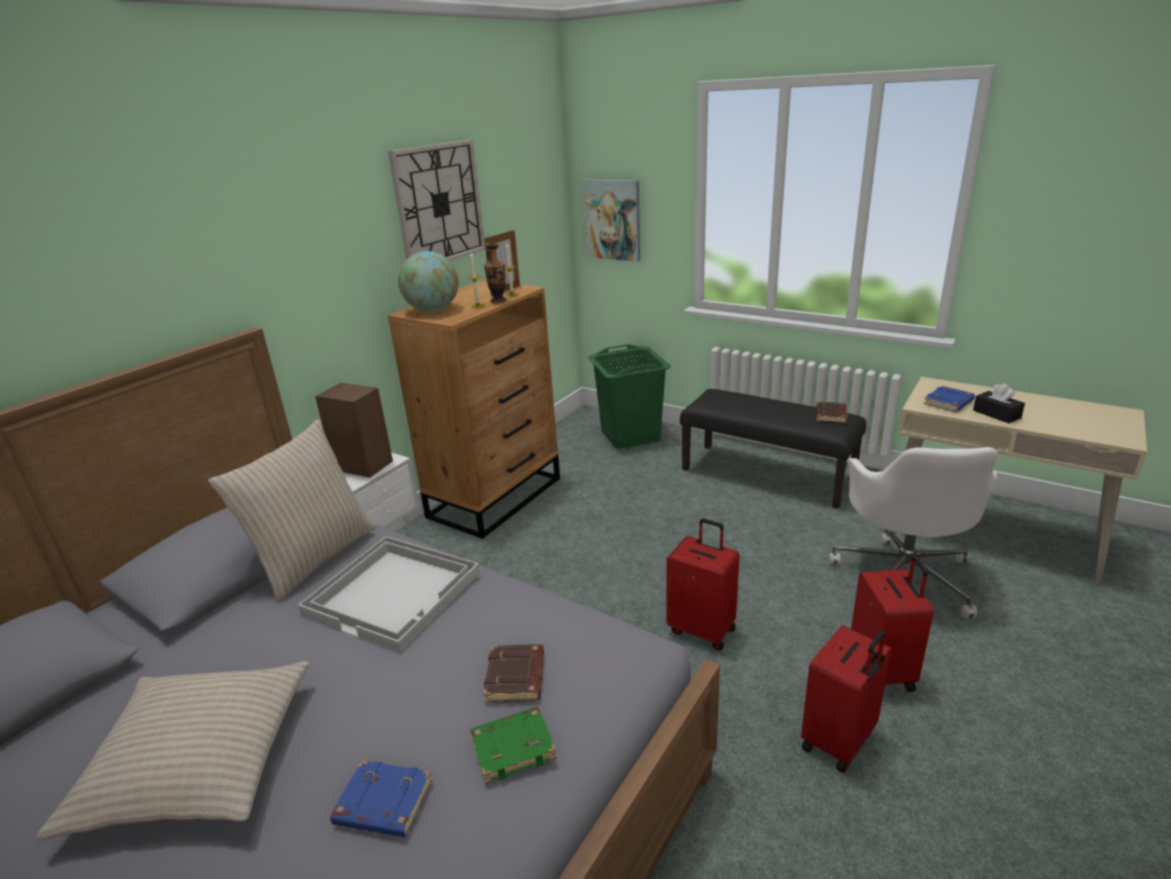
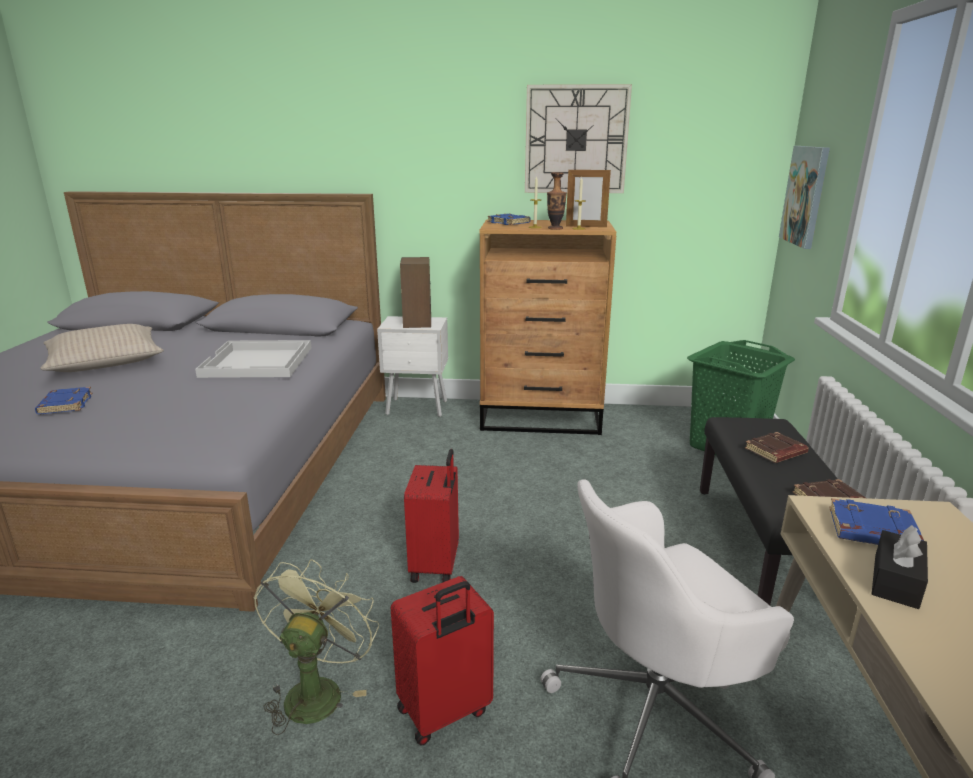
camera: 60 degrees right, 5 degrees down
(314, 558) = (289, 337): beige pillow -> none
(433, 310) = (509, 223): globe -> blue book
(513, 747) = (107, 425): green book -> none
(516, 678) = (174, 411): brown book -> brown book (775, 452)
(840, 741) = (317, 690): red suitcase -> green fan

